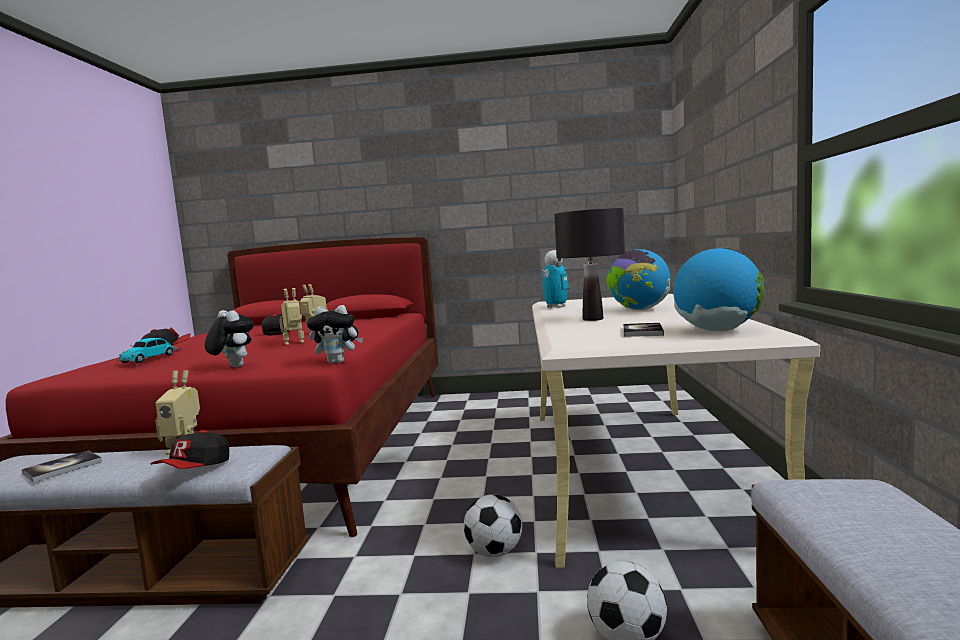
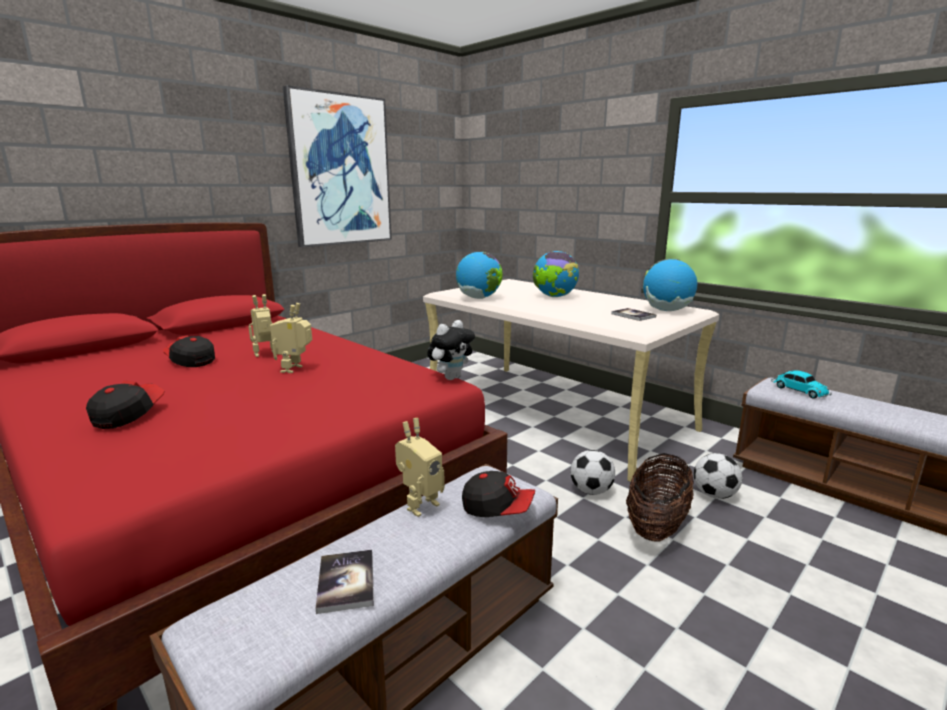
camera: 50 degrees left, 10 degrees up
(150, 358) = (176, 430): toy car -> toy car (798, 390)
(195, 469) = (498, 508): cap -> cap turned 45 degrees counterclockwise
(232, 367) = (363, 407): plush toy -> none
(477, 619) = (656, 525): none -> basket
(507, 186) = (340, 171): none -> picture
(556, 307) = (479, 298): toy robot -> globe
(592, 319) = (560, 308): black table lamp -> none

